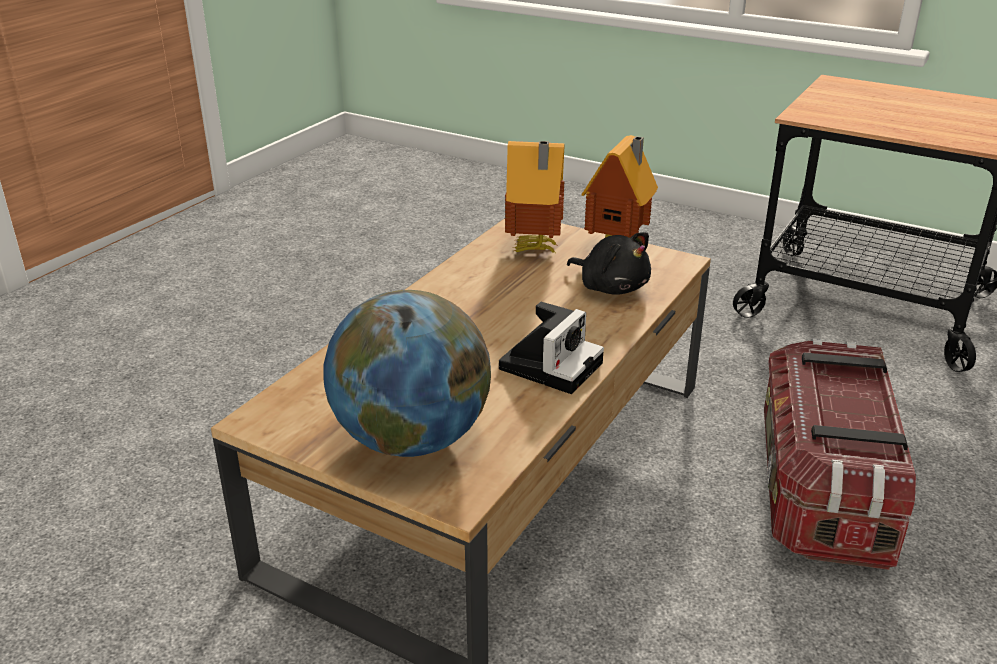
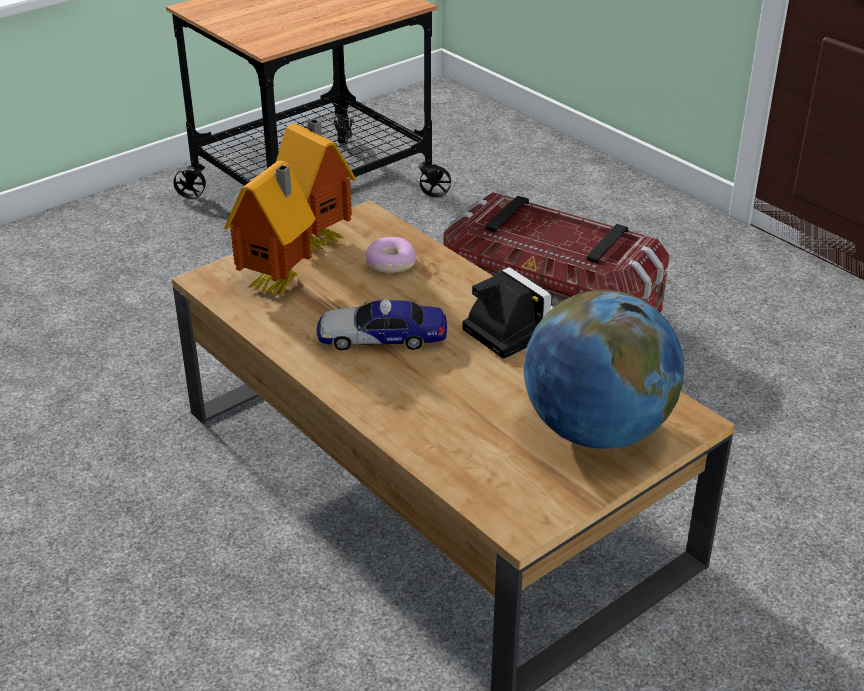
camera: 70 degrees left, 5 degrees up
(492, 306) = (382, 337): none -> toy car
(611, 287) = (390, 263): black plush toy -> donut

